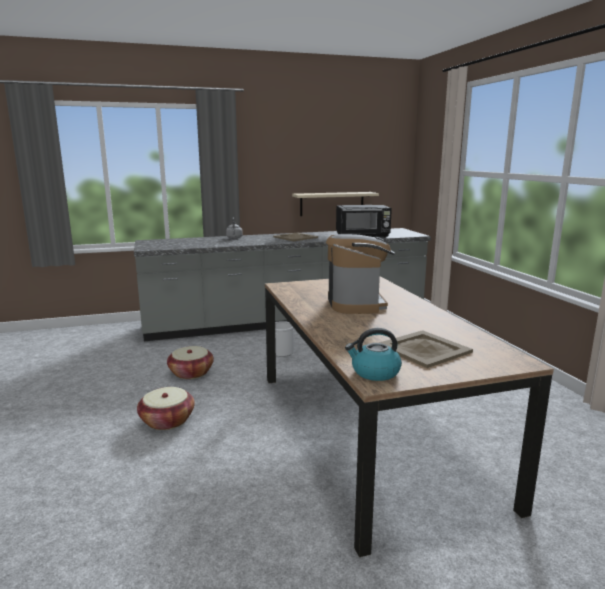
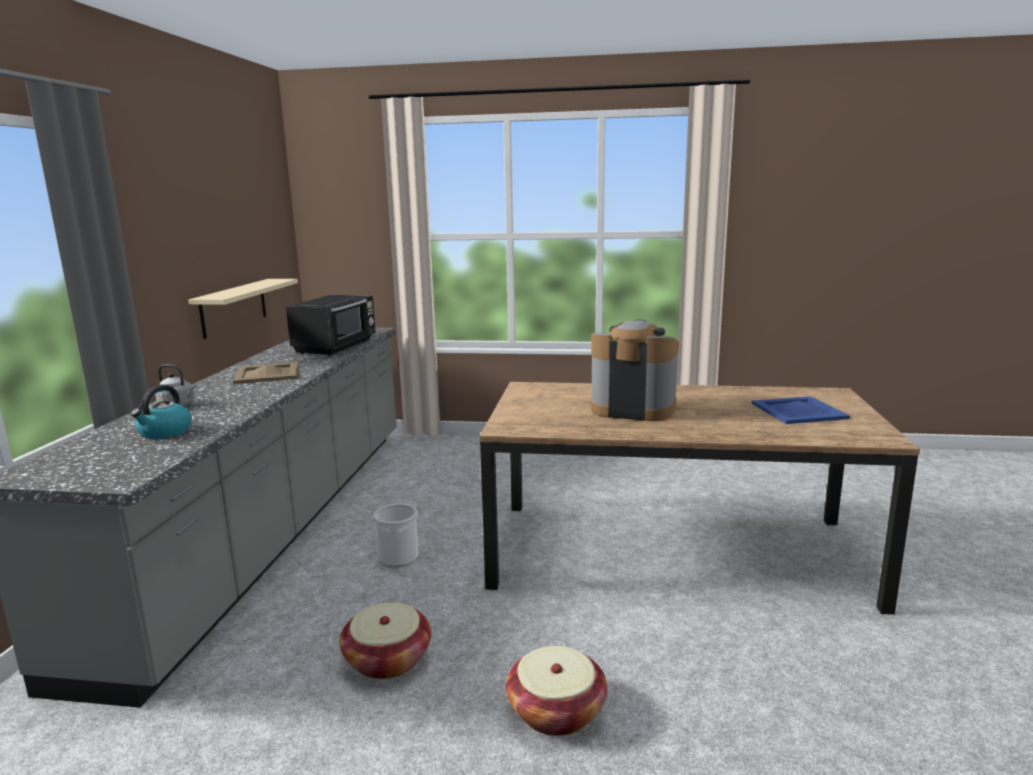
camera: 65 degrees left, 0 degrees up
(374, 372) = (861, 436): kettle -> kettle (165, 432)
(425, 349) = (799, 410): beige tray -> blue tray

